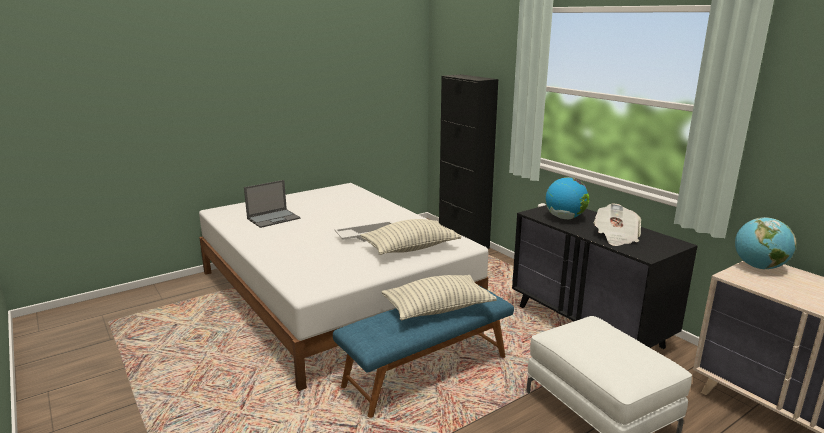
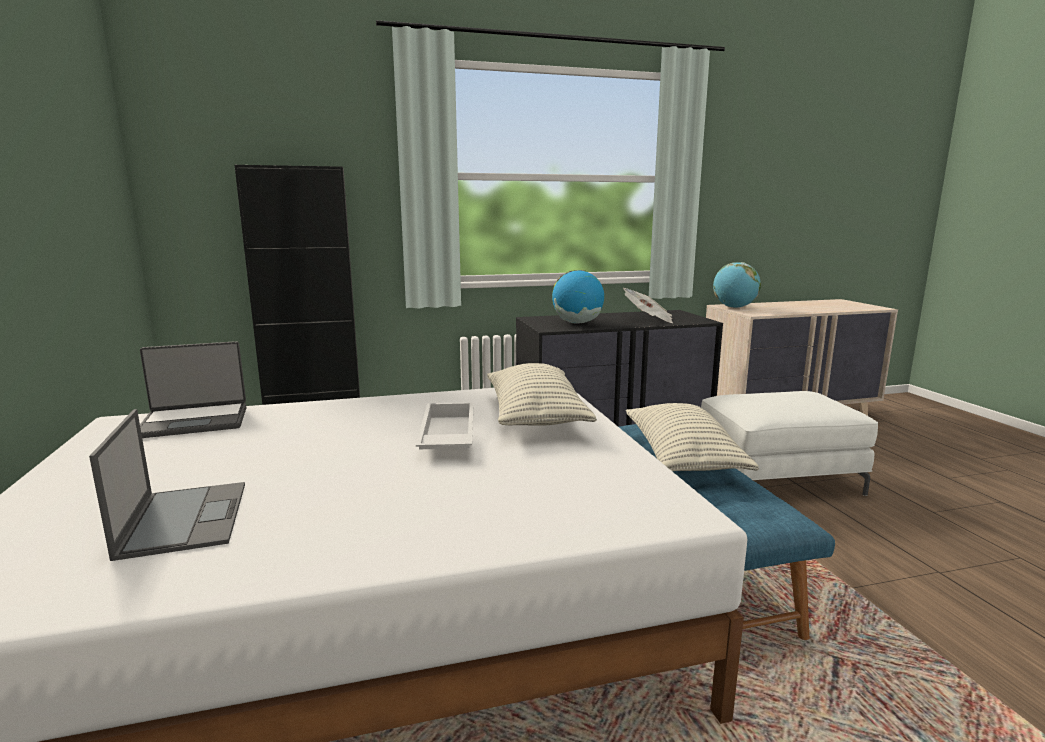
camera: 70 degrees left, 5 degrees down
(355, 195) = (195, 421): none -> laptop

